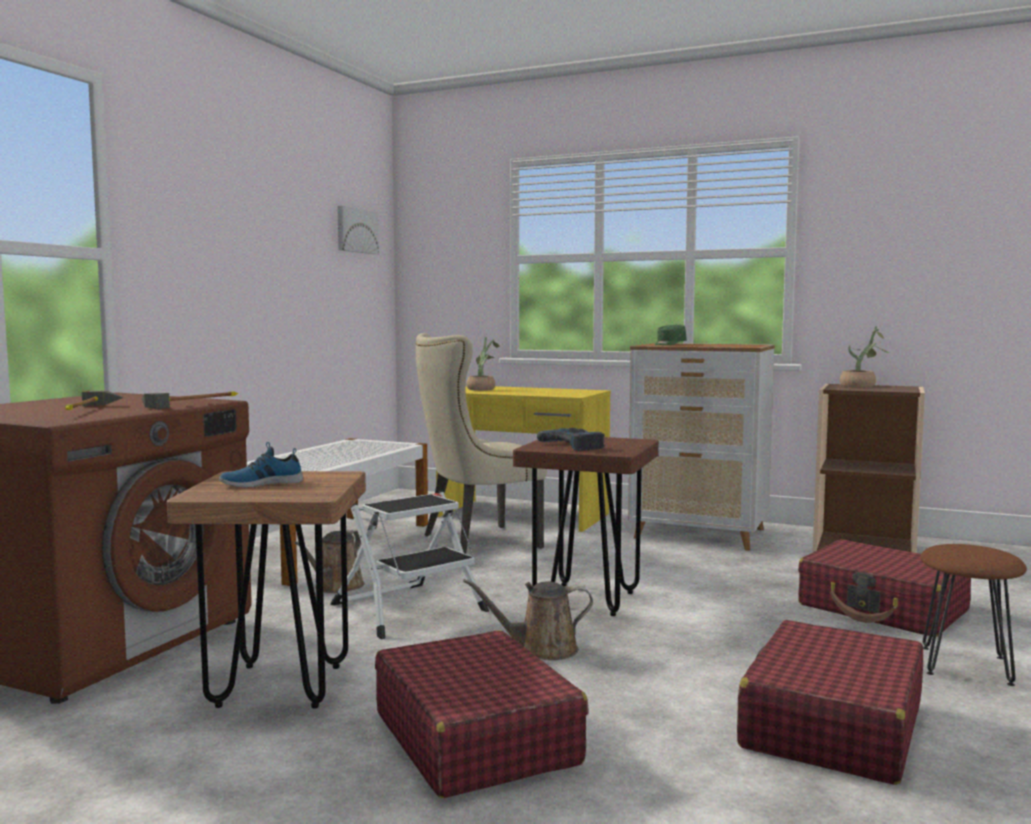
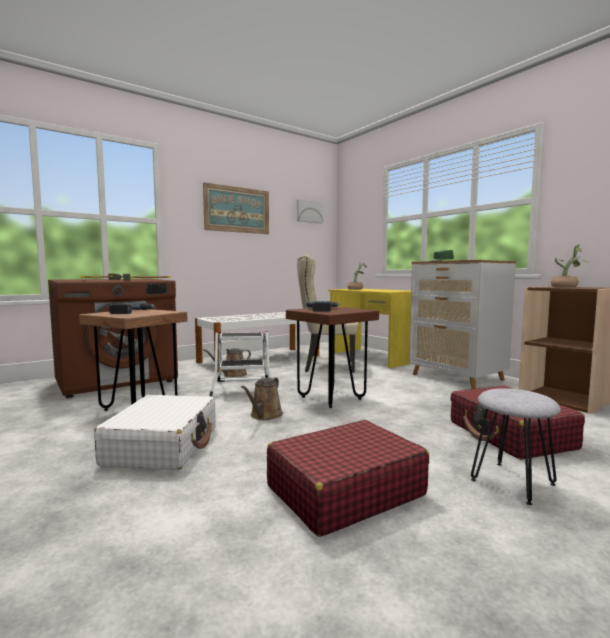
camera: 30 degrees right, 0 degrees up
(244, 227) = (237, 209): none -> picture
(261, 483) = (131, 312): shoe -> power drill
(475, 738) = (163, 445): red suitcase -> white suitcase
(541, 650) = (264, 415): brown watering can -> brown watering can turned 90 degrees counterclockwise
(967, 665) = (513, 482): brown stool -> grey stool

